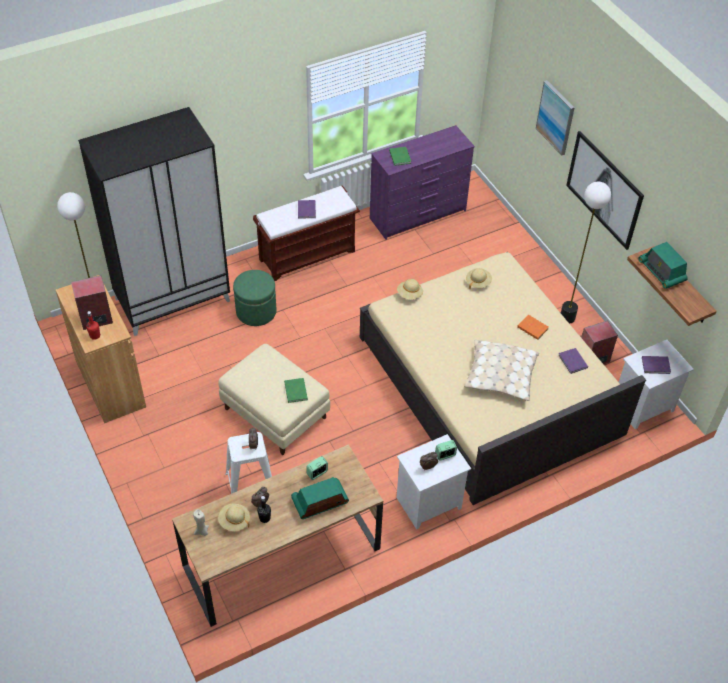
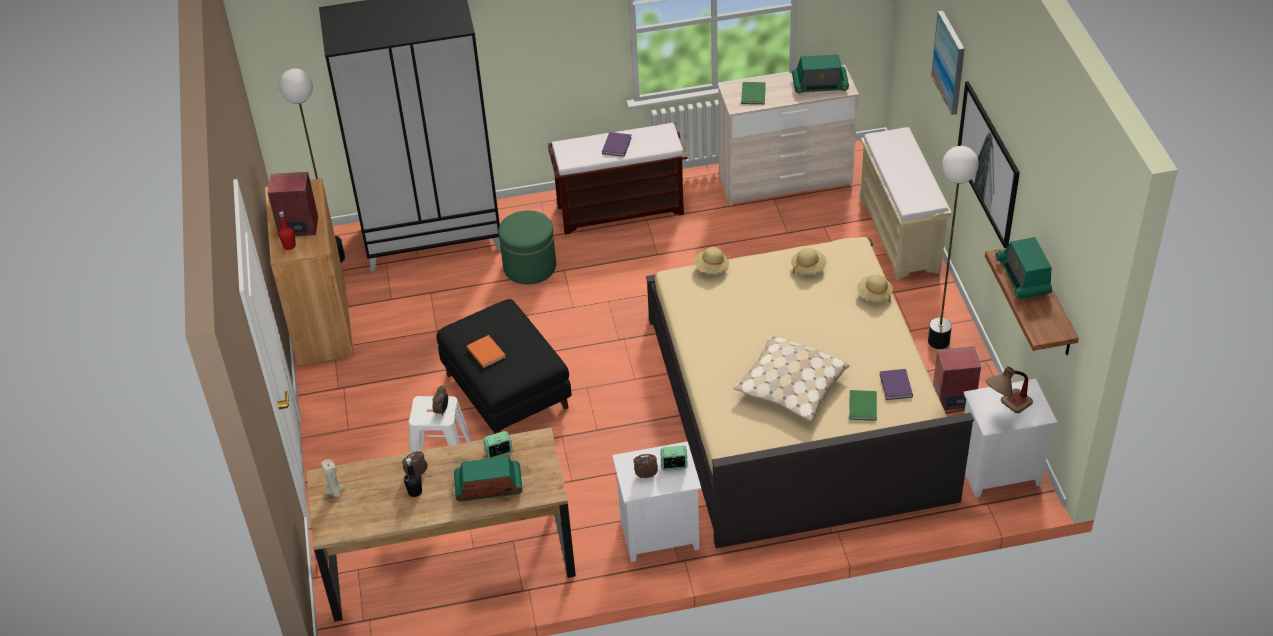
camera: 20 degrees right, 5 degrees down
(234, 521) = (377, 488): beige hat -> beige hat (874, 295)
(274, 413) = (506, 391): beige ottoman -> black ottoman
(295, 392) = (523, 361): green book -> green book (862, 407)
(418, 215) = (785, 182): purple dresser -> beige dresser
(444, 143) = (820, 85): none -> radio
(512, 243) = (900, 235): none -> beige bench
(532, 327) = (858, 334): orange book -> orange book (486, 352)
(656, 366) = (1006, 409): purple book -> table lamp

